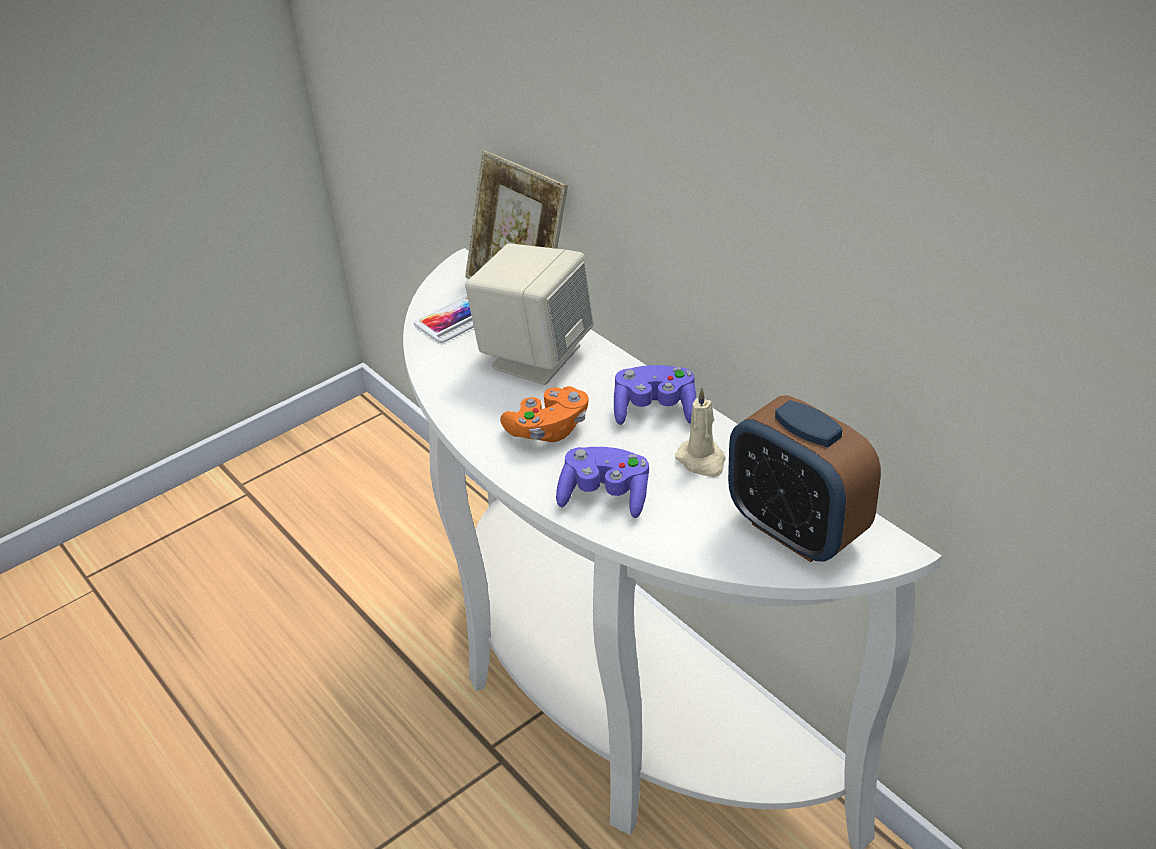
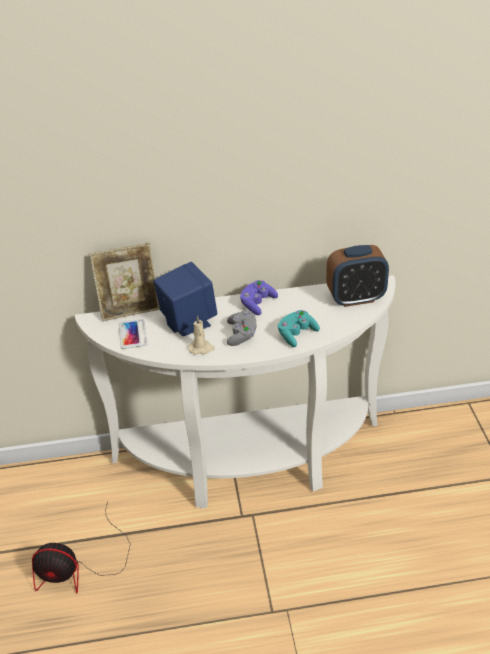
camera: 60 degrees left, 0 degrees up
(283, 607) = (79, 567): none -> fan
(535, 356) = (187, 322): beige speaker -> blue speaker
(548, 430) = (241, 335): orange game controller -> grey game controller
(605, 496) = (297, 334): purple game controller -> turquoise game controller
(702, 461) = (299, 304): beige candle -> beige candle (201, 348)

